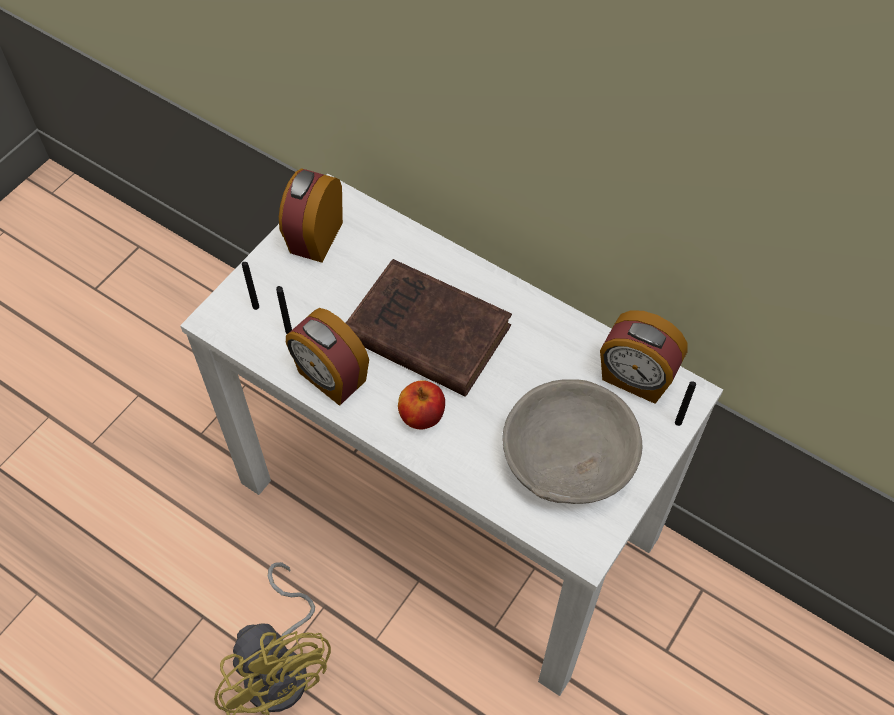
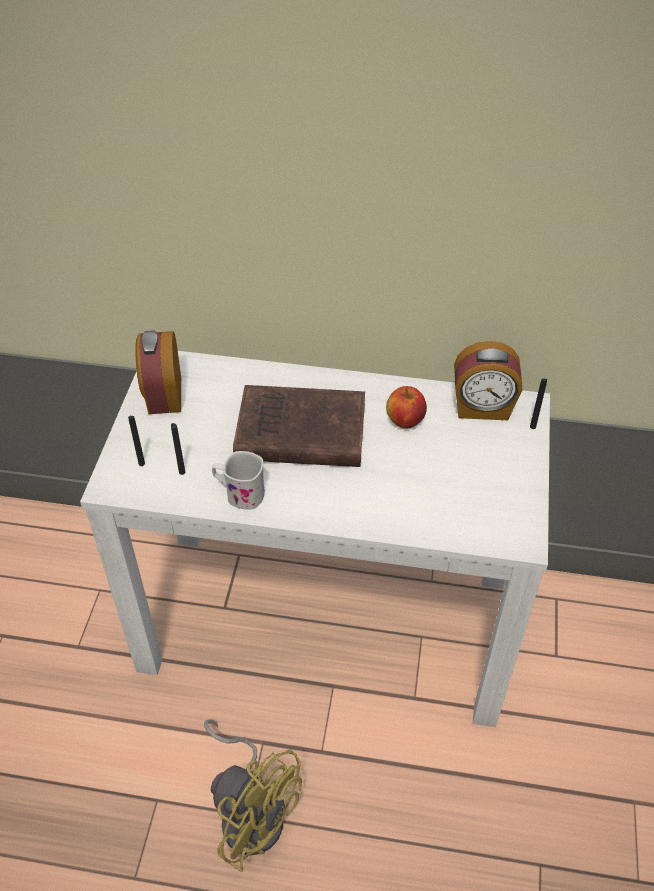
camera: 25 degrees left, 10 degrees down
(331, 378) = (239, 494): alarm clock -> white mug
(421, 416) = (333, 494): apple -> apple (405, 421)
(569, 457) = (468, 480): grey bowl -> none

